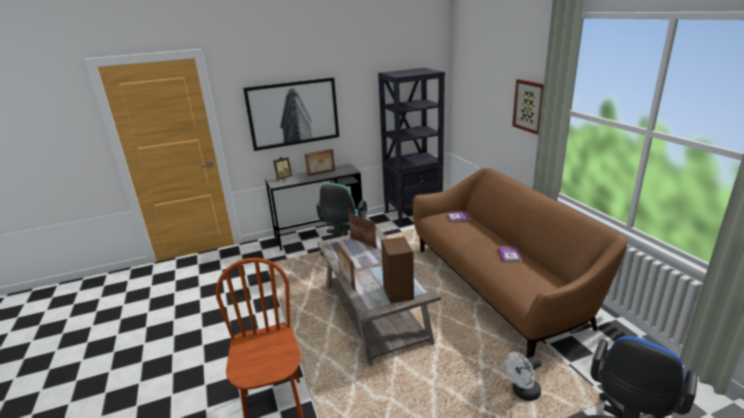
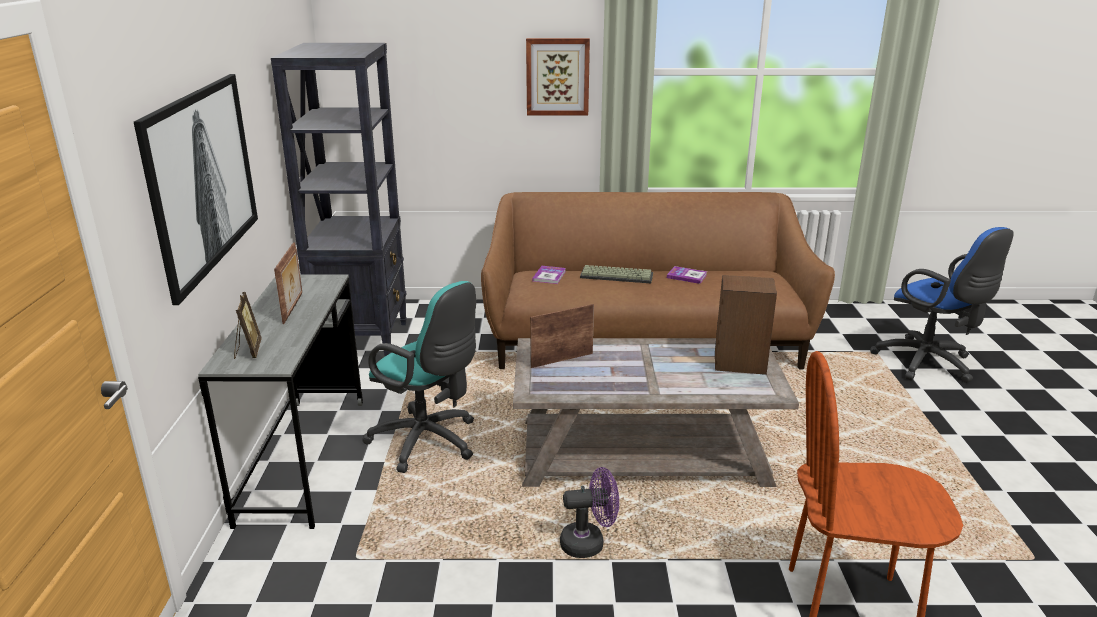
camera: 70 degrees left, 0 degrees up
(295, 312) = (589, 543): none -> purple fan
(346, 280) = (680, 396): picture frame -> none
(482, 234) = (617, 275): none -> keyboard
(522, 393) = (856, 391): white fan -> none

